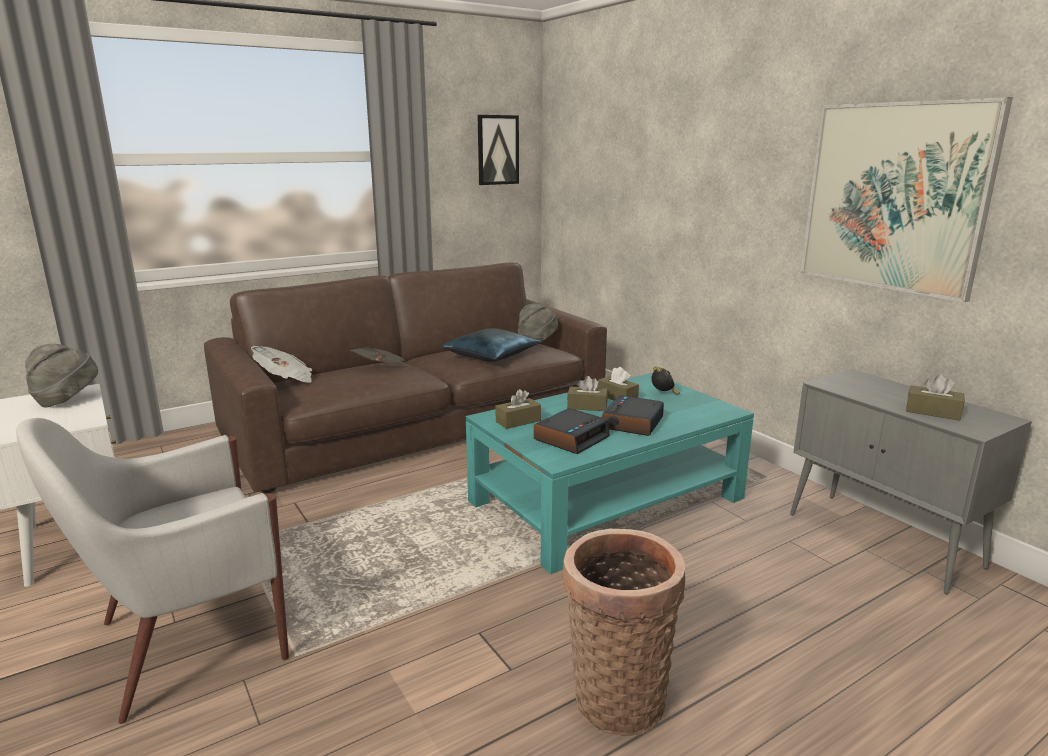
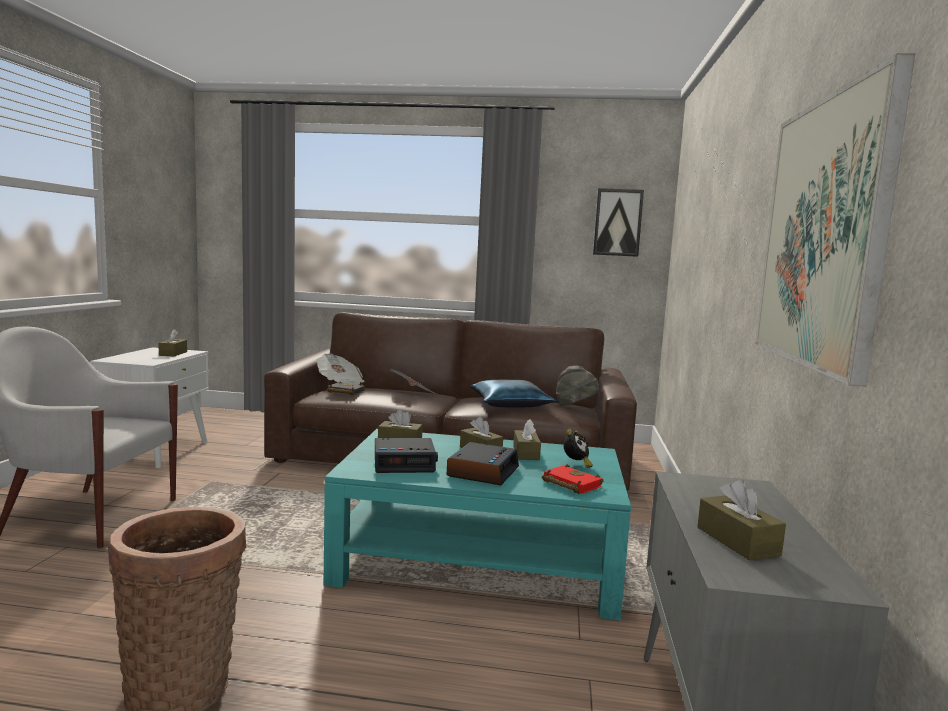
camera: 40 degrees right, 10 degrees down
(67, 400) = (173, 353): grey hat -> brown tissue box
(325, 387) = (344, 392): none -> black book
(632, 423) = (482, 471): alarm clock -> alarm clock turned 135 degrees clockwise
(695, 411) = (569, 484): none -> red book

